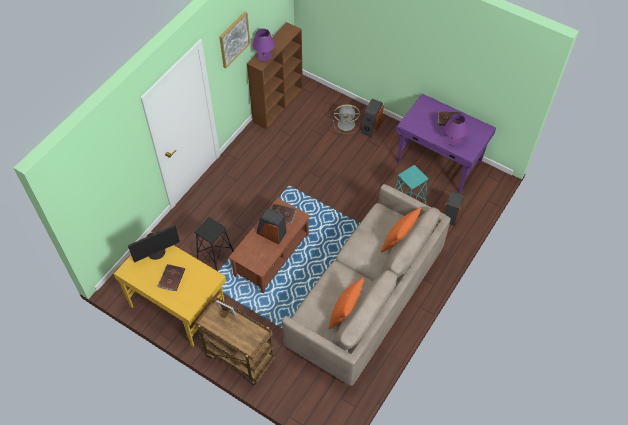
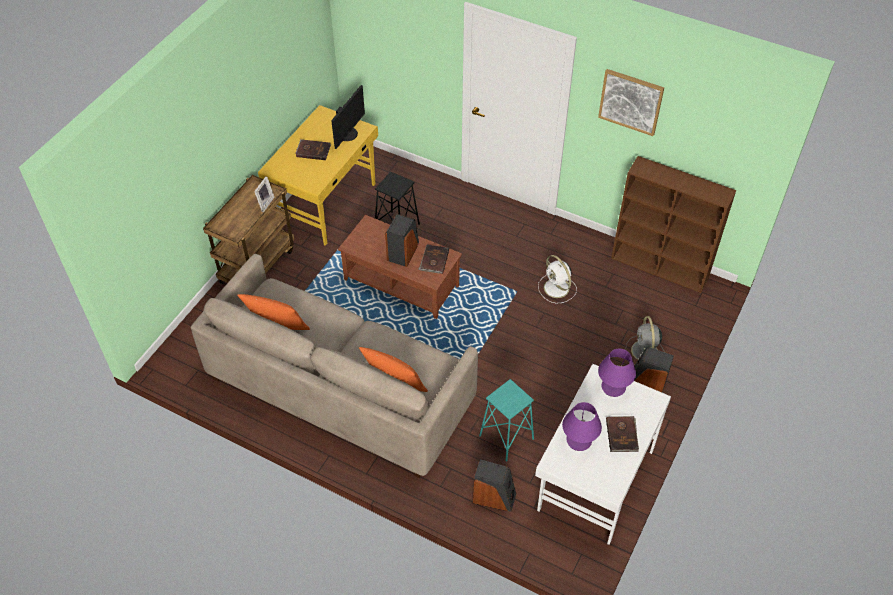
camera: 85 degrees right, 5 degrees down
(156, 252) = (348, 134): monitor -> monitor turned 120 degrees counterclockwise
(264, 56) = (657, 171): purple table lamp -> purple table lamp (613, 387)
(289, 162) = (557, 289): none -> white fan
(439, 162) = (594, 480): purple desk -> white desk

